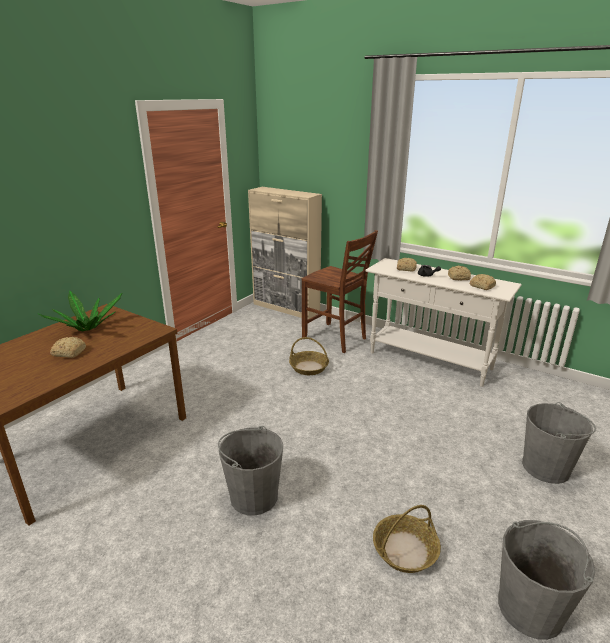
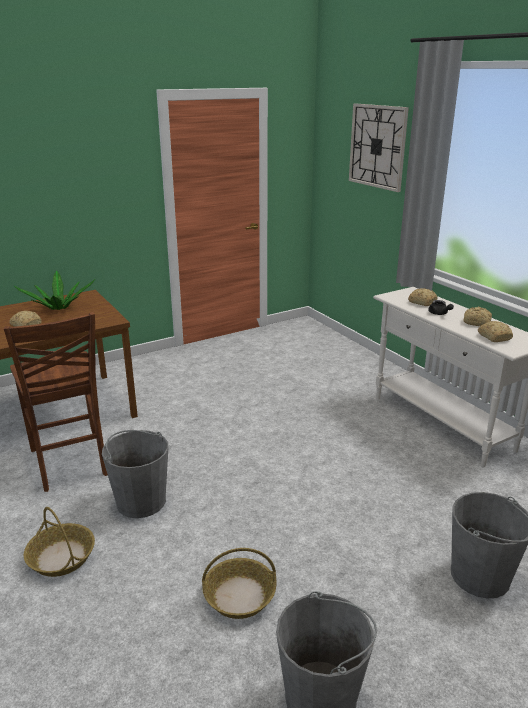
camera: 25 degrees right, 0 degrees up
(286, 308) = (321, 332): beige cabinet -> none
(309, 367) = (293, 398): basket -> basket (62, 557)
(330, 147) = (377, 146): none -> wall clock
(335, 338) = (348, 375): brown chair -> brown chair (70, 463)

